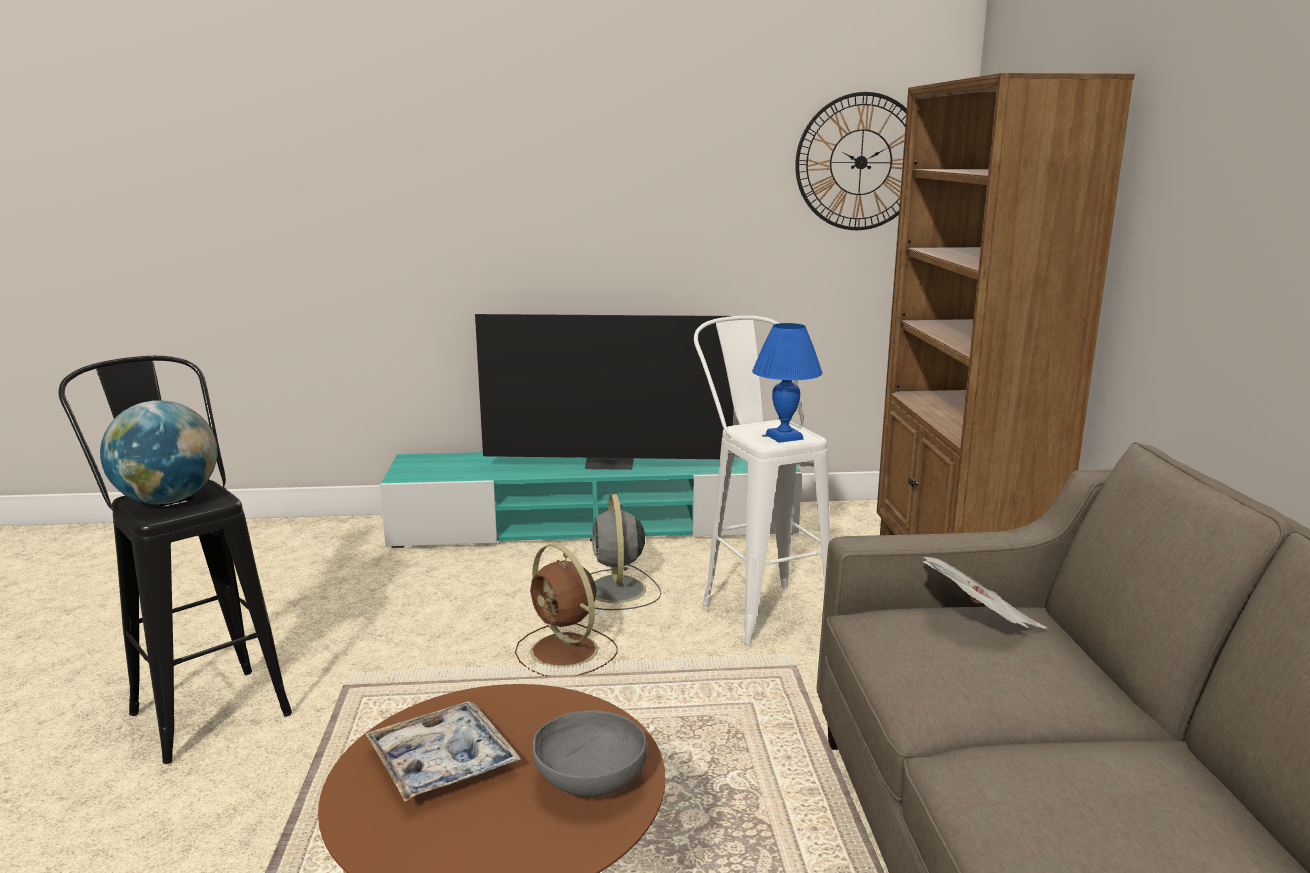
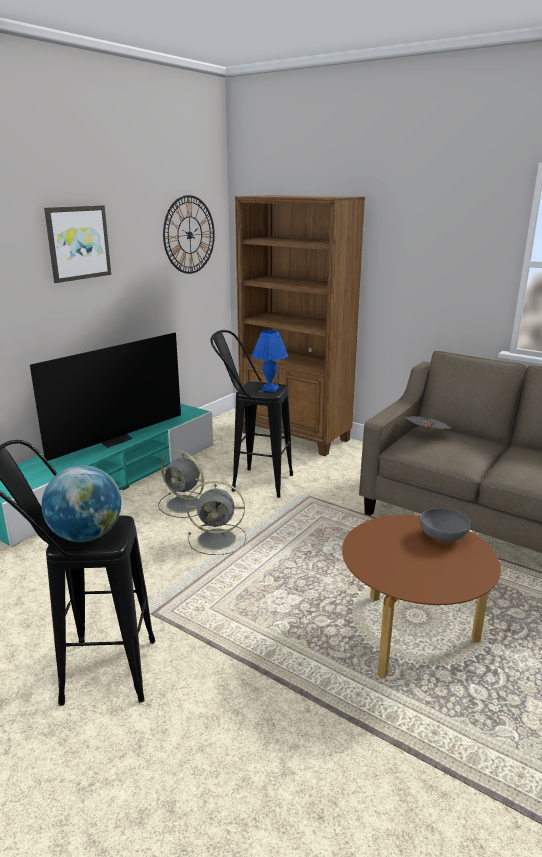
camera: 50 degrees left, 5 degrees up
(442, 762) = (397, 561): tray -> none
(566, 652) = (218, 539): brown fan -> grey fan
(619, 157) = (78, 243): none -> picture
(757, 605) = (252, 481): white stool -> black stool

